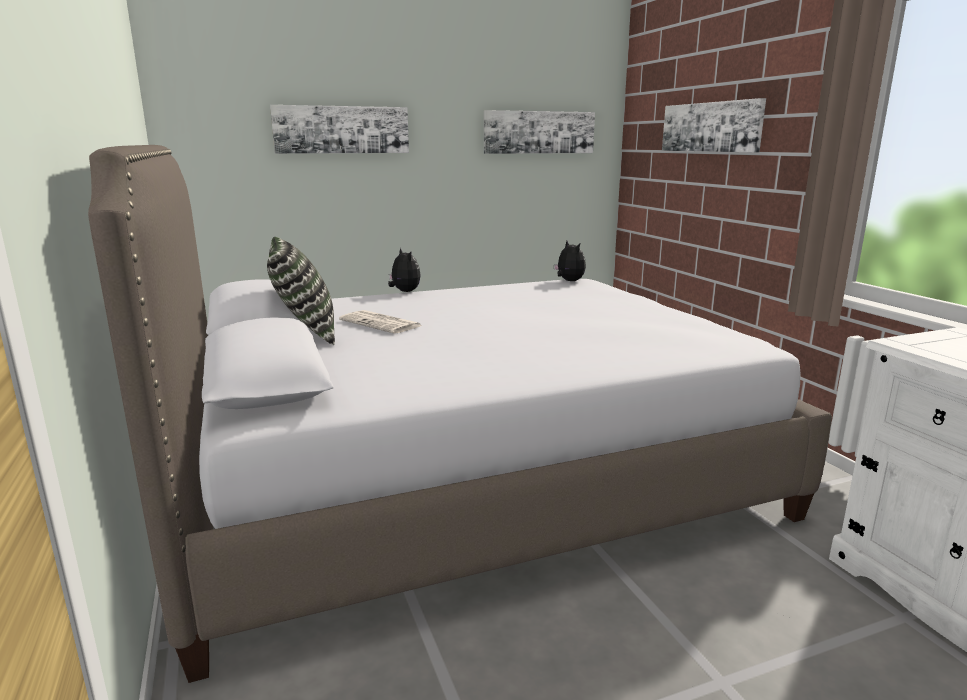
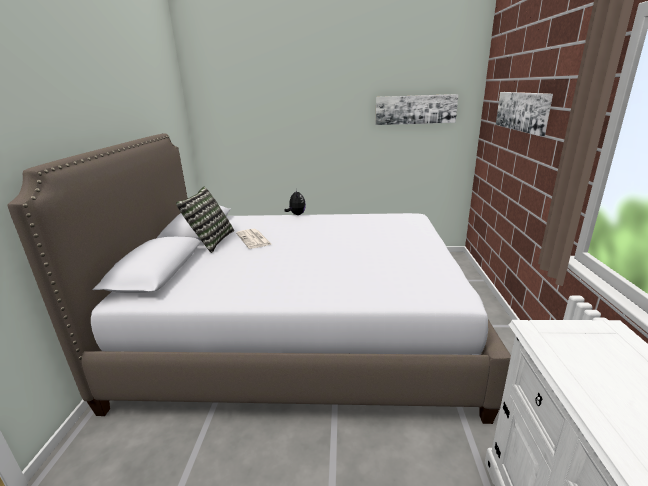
camera: 25 degrees right, 5 degrees up
(341, 129) = (286, 112): picture -> none
(569, 281) = (402, 216): plush toy -> none

